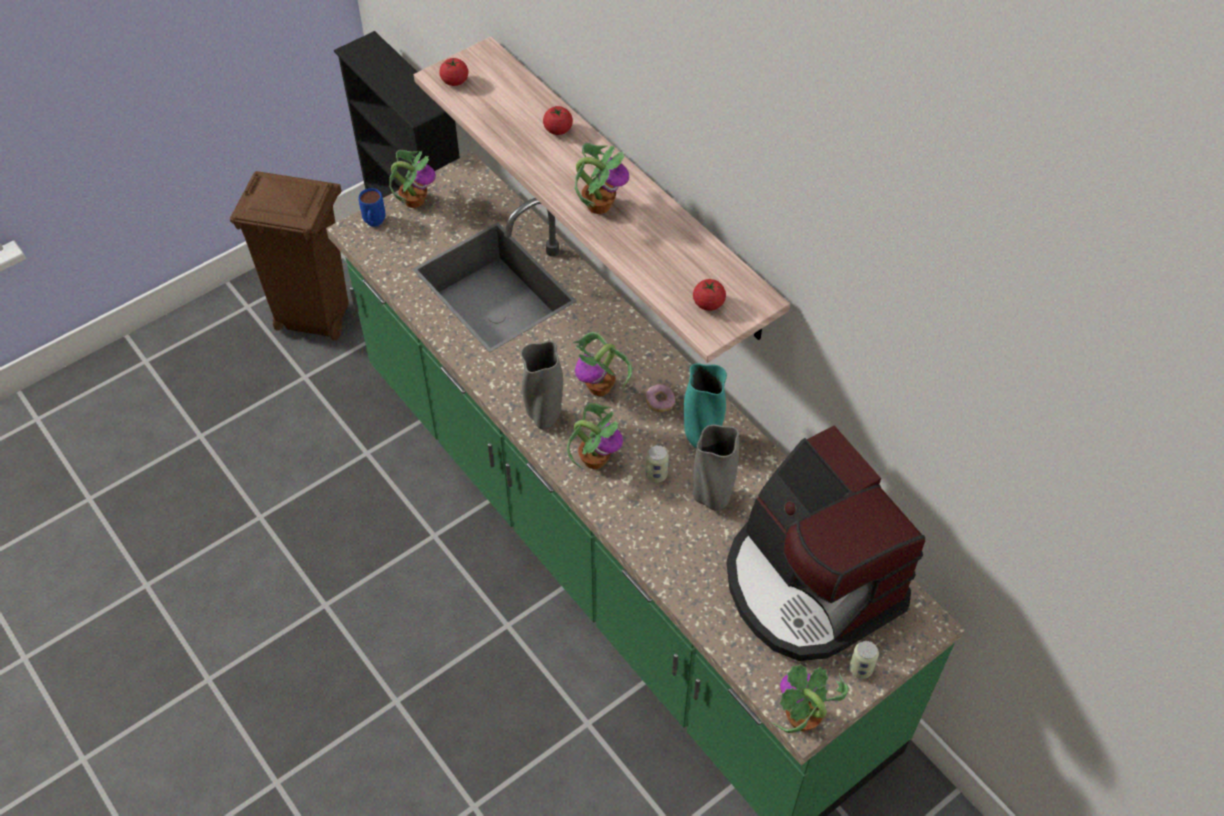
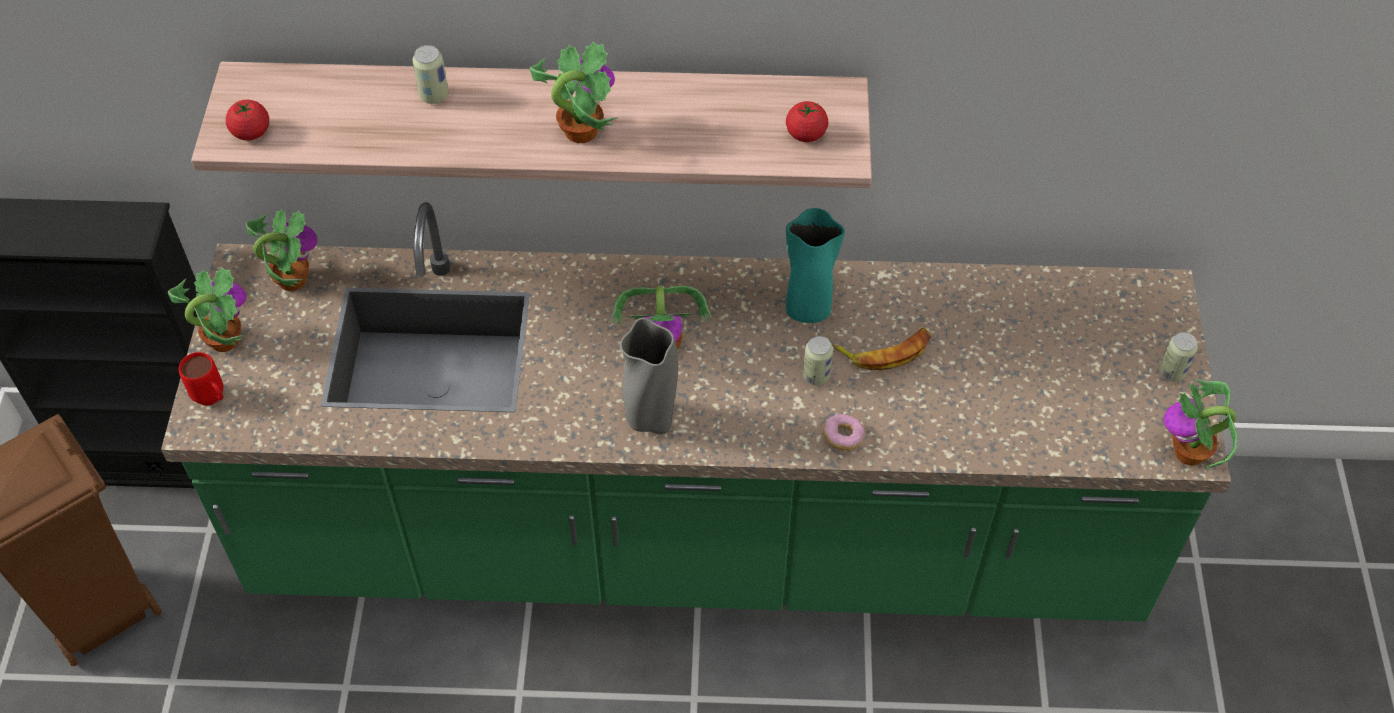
camera: 50 degrees left, 0 degrees up
(374, 224) = (213, 400): blue mug -> red mug
(558, 130) = (434, 95): tomato -> can
(594, 458) = (746, 413): potted plant -> potted plant (291, 279)
(660, 402) = (731, 313): donut -> donut (843, 437)
(711, 498) = (885, 351): grey vase -> banana
(809, 584) = (1050, 345): coffee machine -> none

